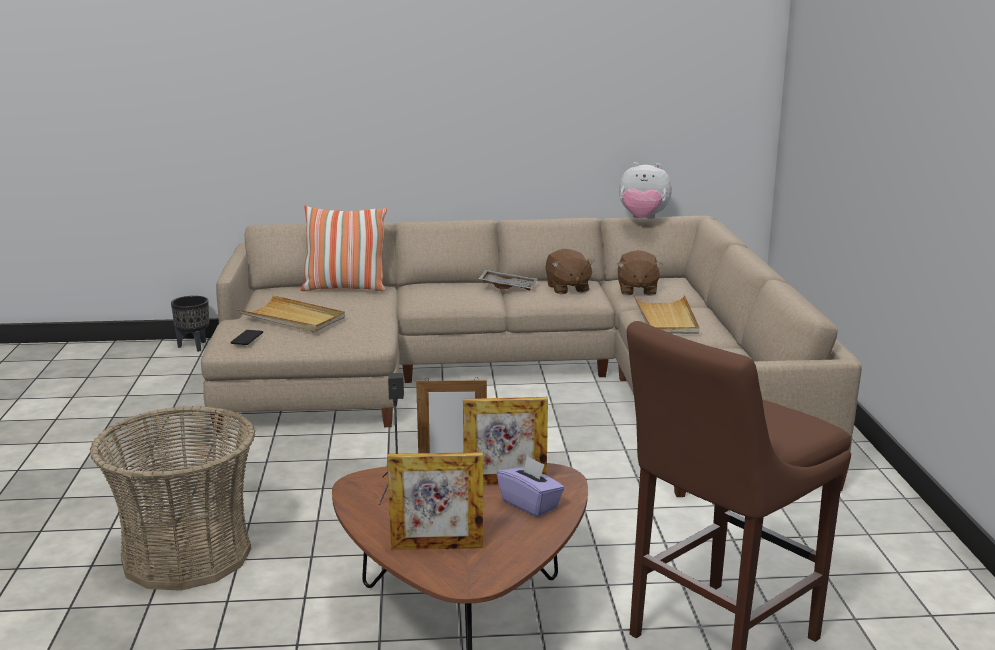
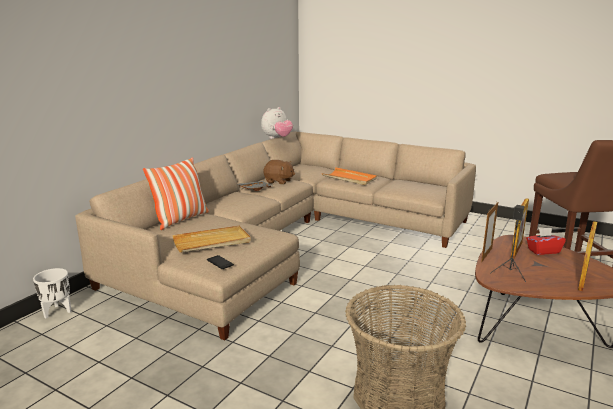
camera: 55 degrees left, 0 degrees up
(194, 346) = (57, 311): black planter -> white planter
(530, 504) = (543, 251): purple tissue box -> red tissue box
(637, 290) = (304, 173): brown plush toy -> none
(666, 318) = (349, 178): beige tray -> orange tray

